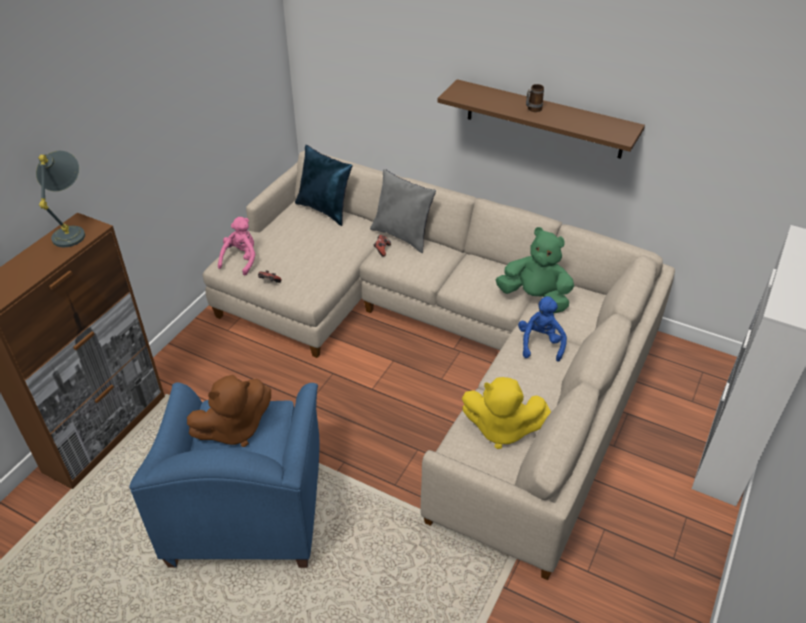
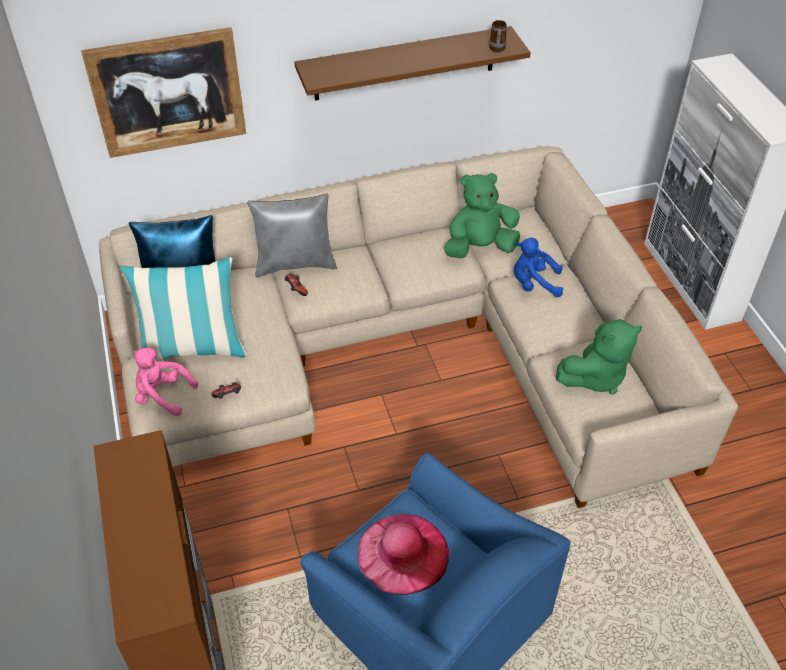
camera: 45 degrees left, 5 degrees up
(73, 230) = (125, 466): grey table lamp -> none
(234, 429) = (402, 553): brown plush toy -> pink hat
(241, 260) = (162, 395): pink plush toy -> pink plush toy turned 45 degrees counterclockwise
(285, 245) = (193, 348): none -> pillow
(366, 66) = (168, 93): none -> picture
(501, 429) = (595, 376): yellow plush toy -> green plush toy
(532, 110) = (407, 58): mug -> mug (497, 50)
(540, 343) = (534, 284): blue plush toy -> blue plush toy turned 45 degrees counterclockwise

